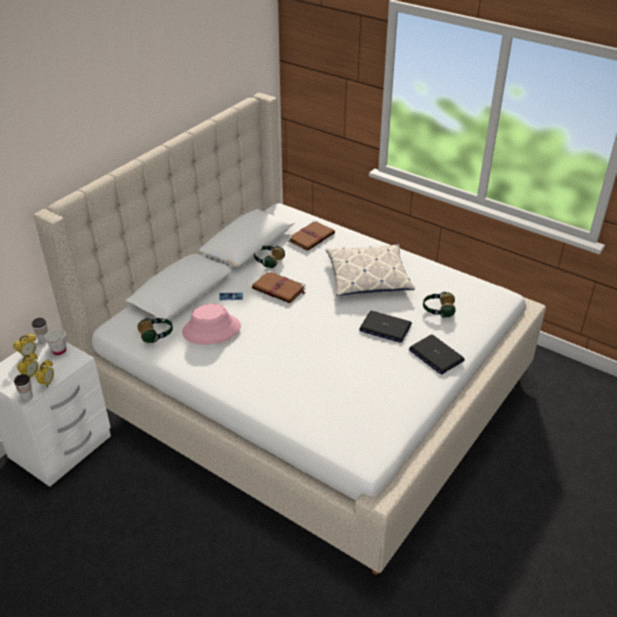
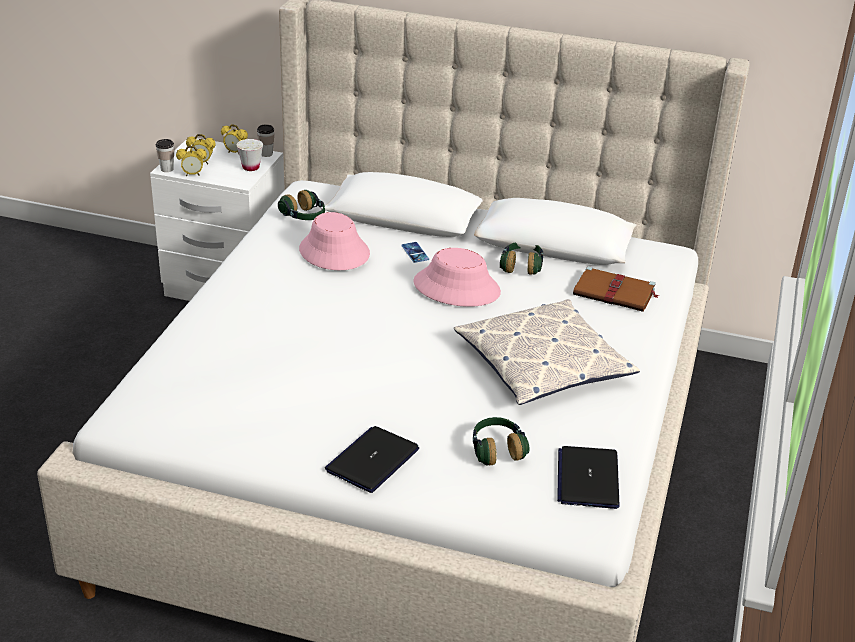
camera: 70 degrees right, 5 degrees down
(279, 289) = (457, 287): brown book -> pink hat
(385, 327) = (417, 399): laptop -> laptop (588, 478)

